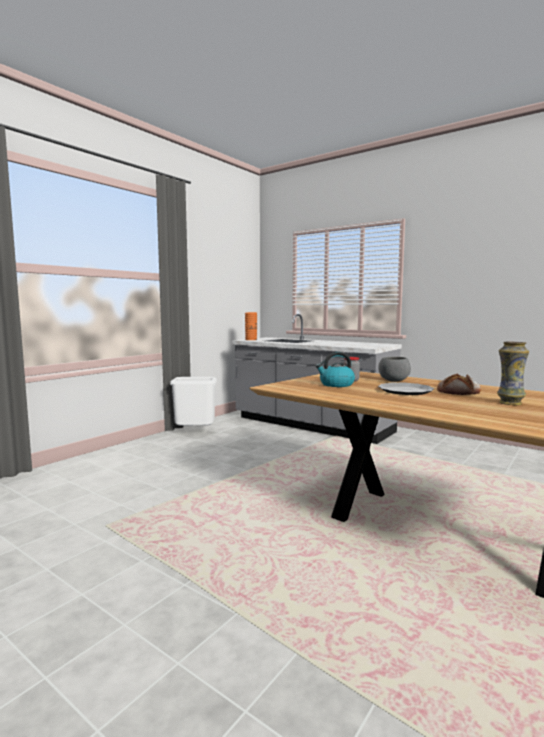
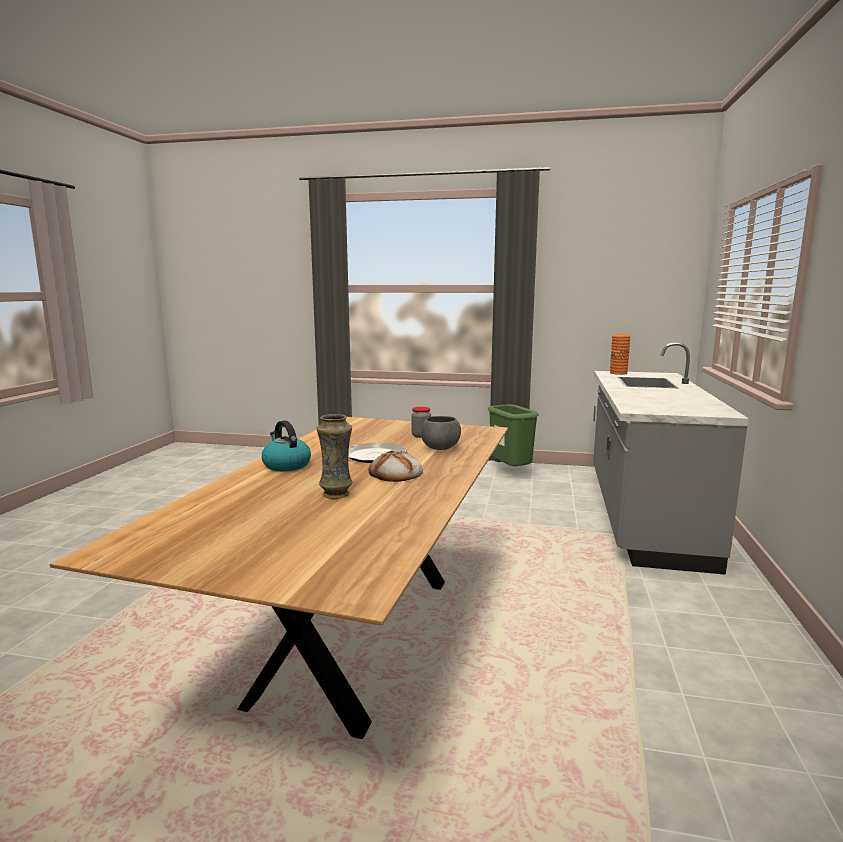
camera: 65 degrees right, 5 degrees up
(195, 433) = (511, 472): white trash can -> green trash can
(336, 384) = (386, 434): kettle -> kettle (286, 465)

